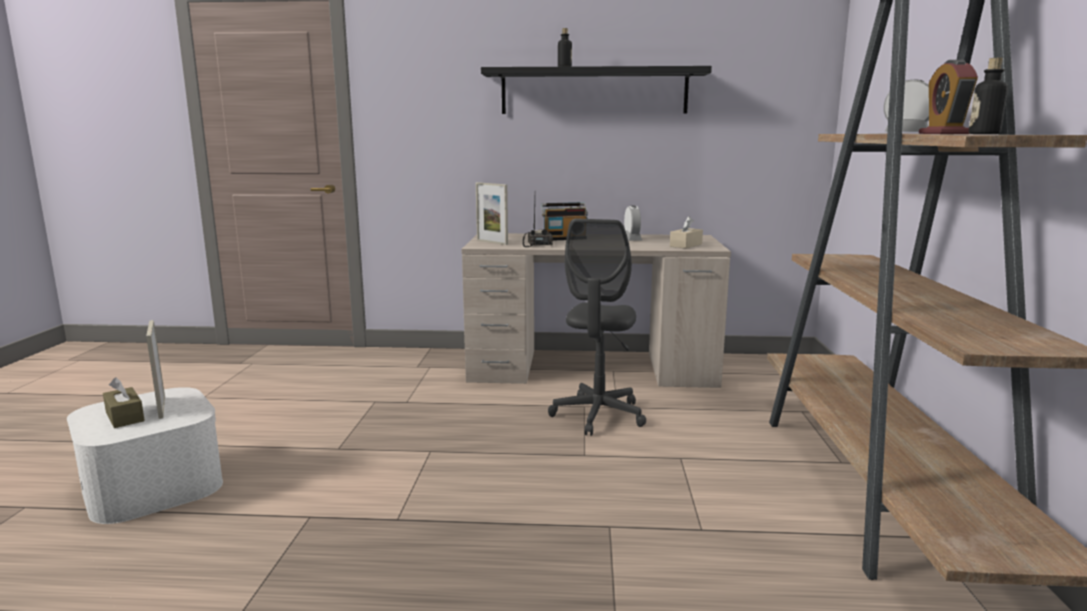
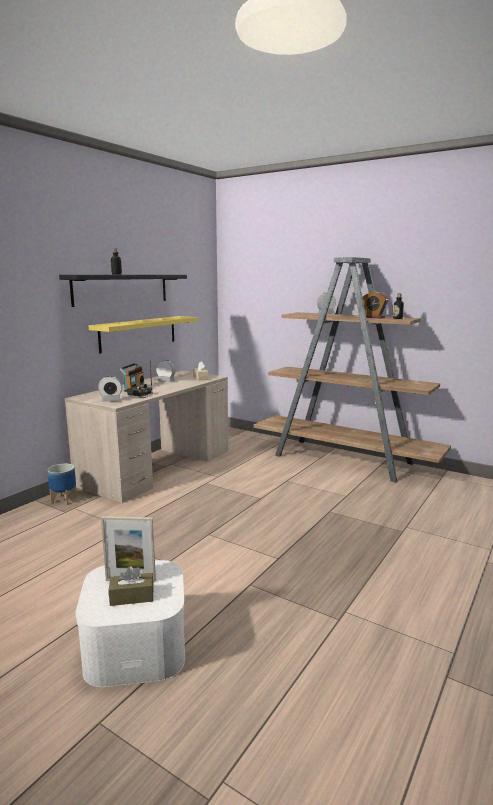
camera: 60 degrees left, 0 degrees up
(444, 357) = (64, 500): none -> planter
(492, 242) = (111, 400): picture frame -> alarm clock
(598, 415) = (222, 483): grey office chair -> none
(621, 162) = (138, 333): none -> yellow shelf

